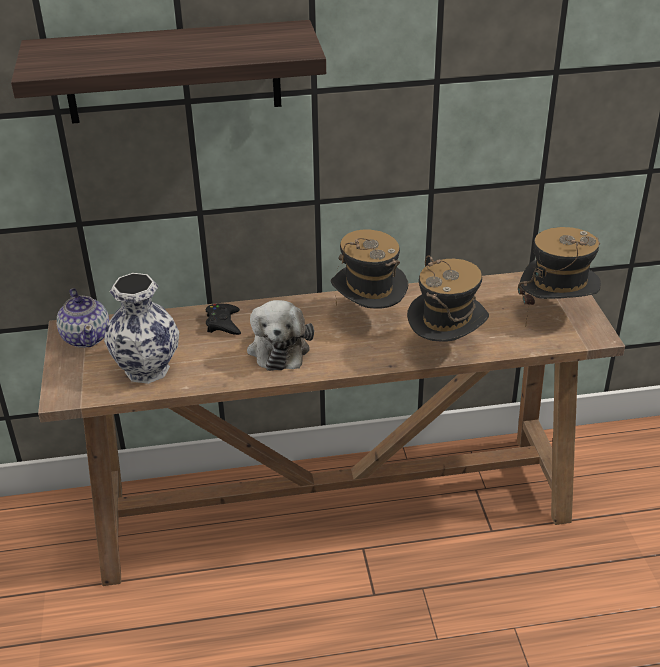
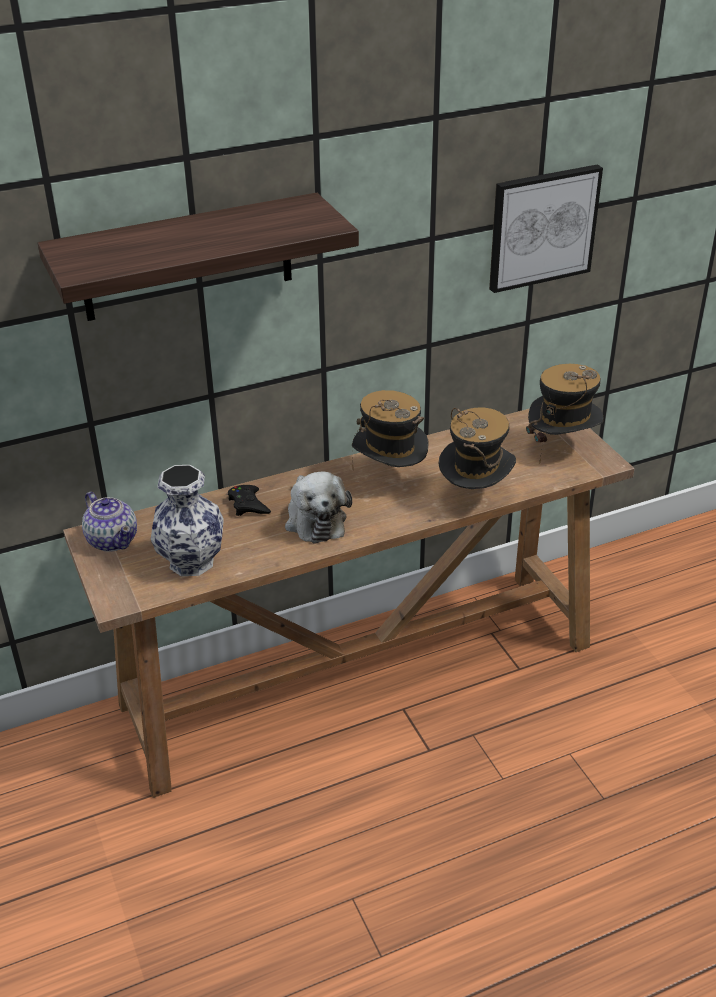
camera: 15 degrees left, 0 degrees up
(561, 82) = (542, 227): none -> picture

